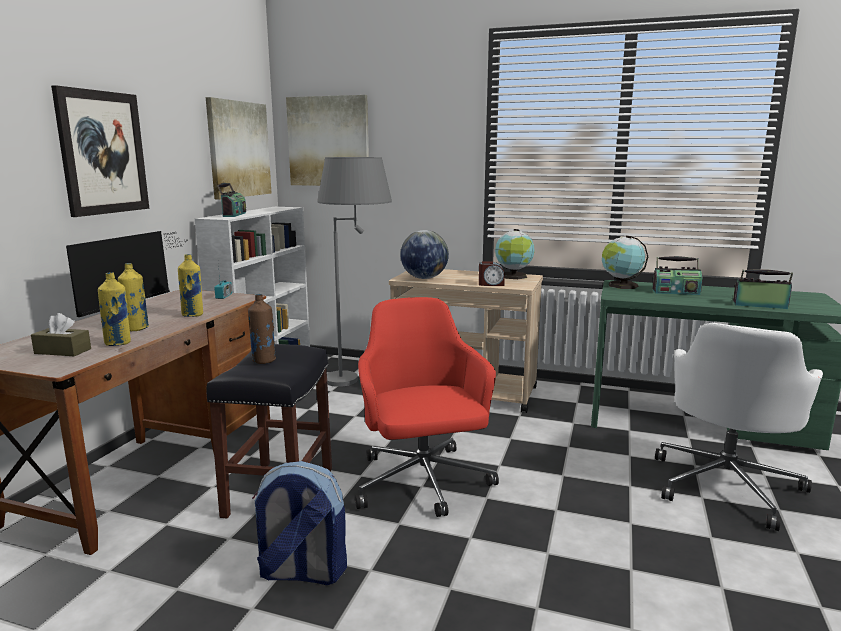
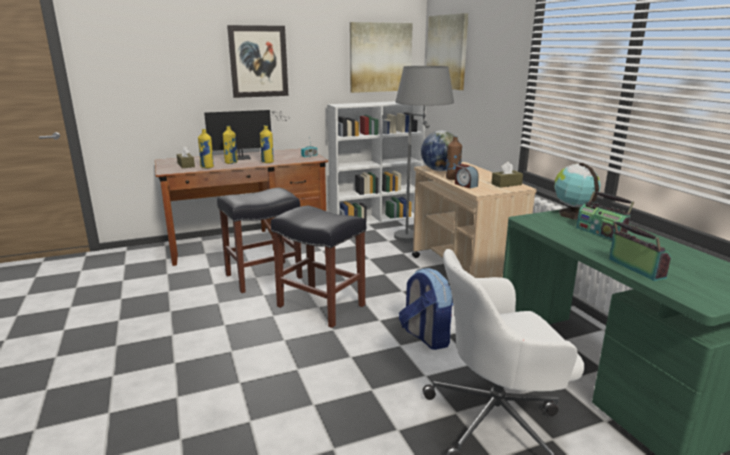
camera: 50 degrees right, 5 degrees up
(233, 215) = (355, 104): radio -> none
(264, 361) = (256, 194): brown bottle -> brown bottle (453, 178)
(301, 572) = (205, 310): backpack -> backpack (425, 337)
(422, 483) = (322, 306): red office chair -> black stool
(514, 276) = (506, 184): globe -> brown tissue box

